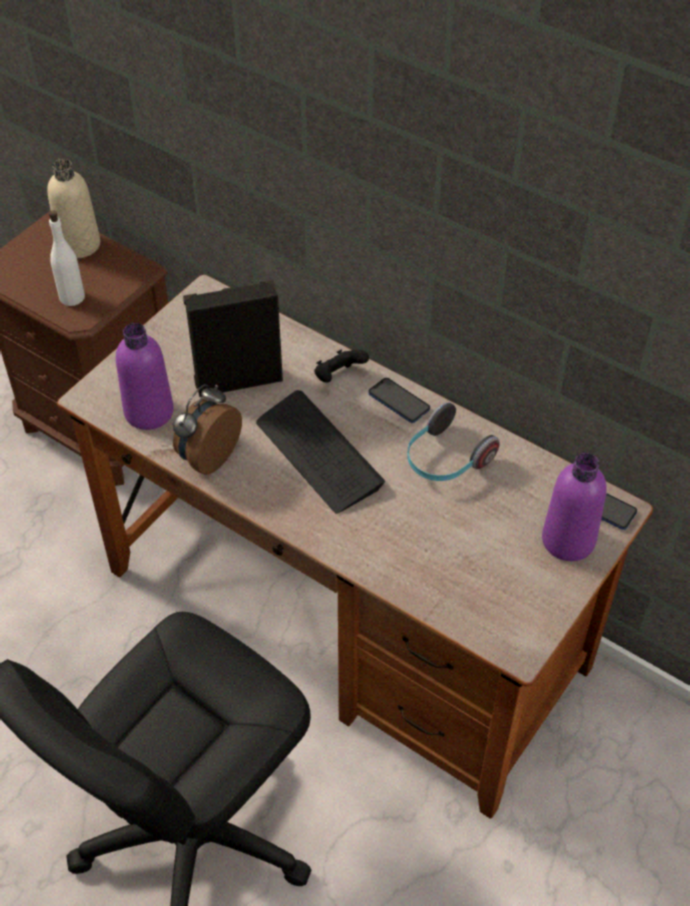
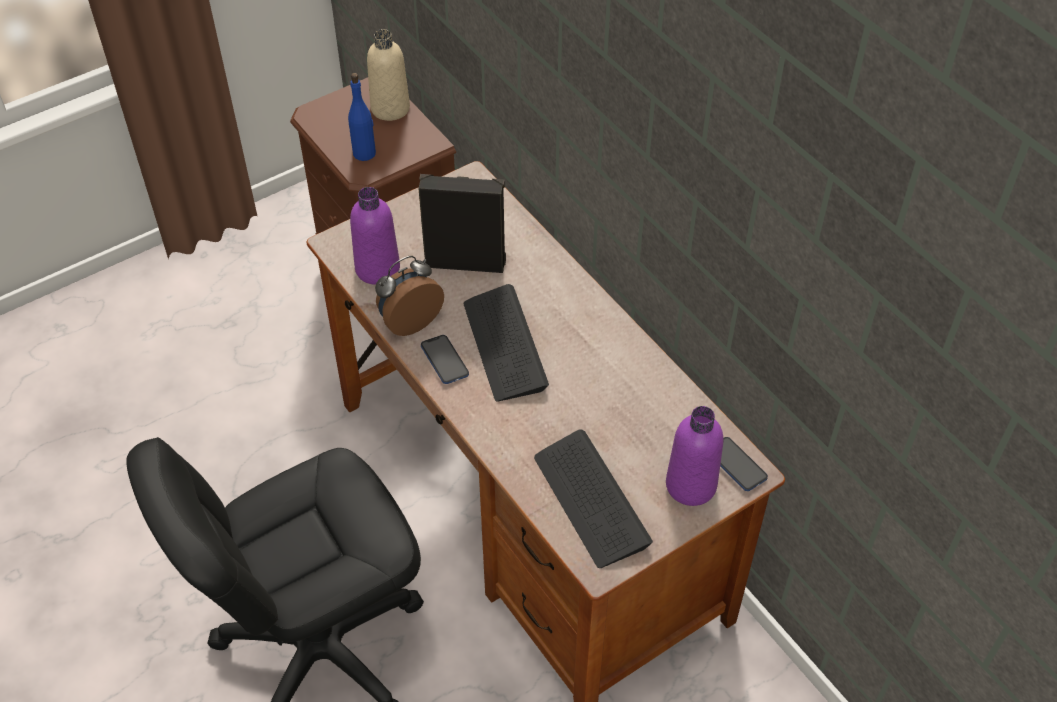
camera: 20 degrees right, 0 degrees up
(72, 297) = (364, 153): white bottle -> blue bottle
(338, 377) = (553, 283): black game controller -> none
(399, 401) = (597, 319): phone -> phone (444, 360)
(445, 459) = (614, 382): headphones -> none
(479, 585) = (591, 500): none -> keyboard

